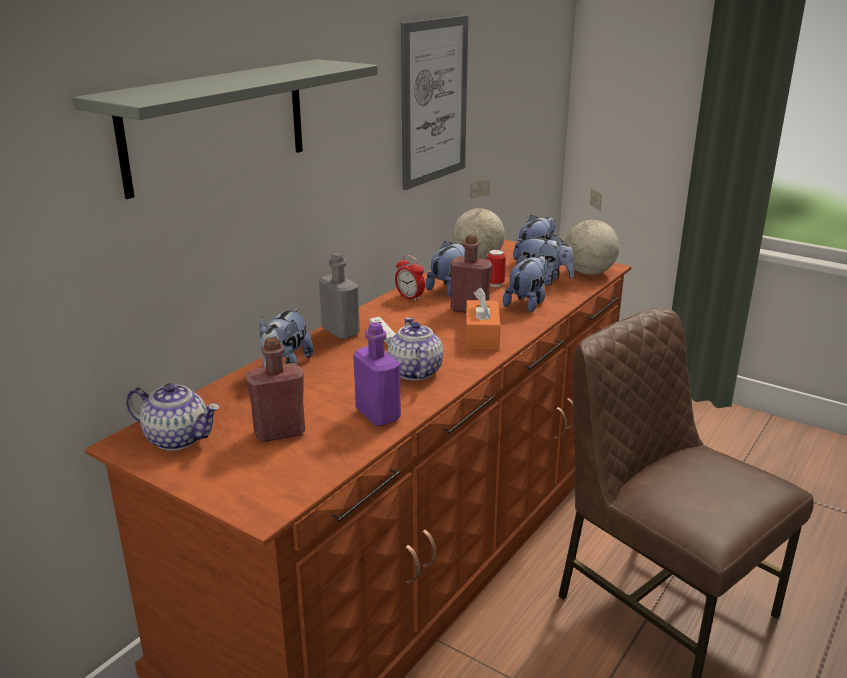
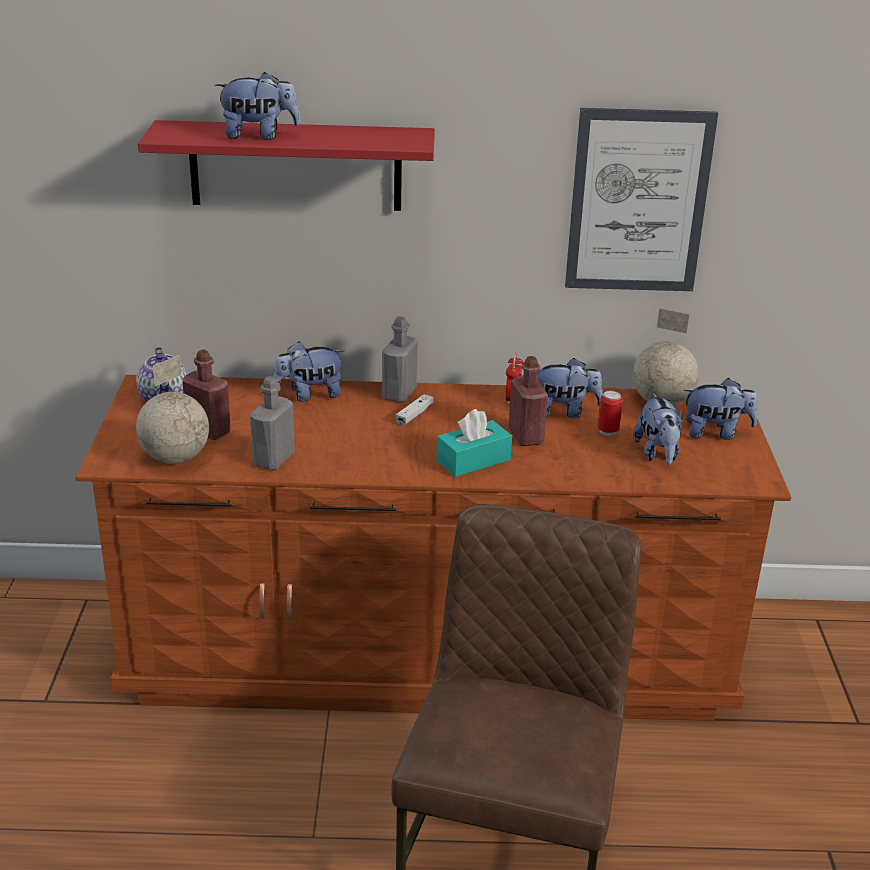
camera: 55 degrees right, 5 degrees up
(216, 125) = (295, 166): grey shelf -> red shelf
(378, 415) = (274, 459): purple bottle -> grey bottle
(414, 371) = (364, 451): teapot -> none
(482, 336) = (473, 460): orange tissue box -> turquoise tissue box
(527, 303) = (583, 462): plush toy -> plush toy (259, 135)
(589, 273) = (722, 475): globe -> globe (174, 458)

